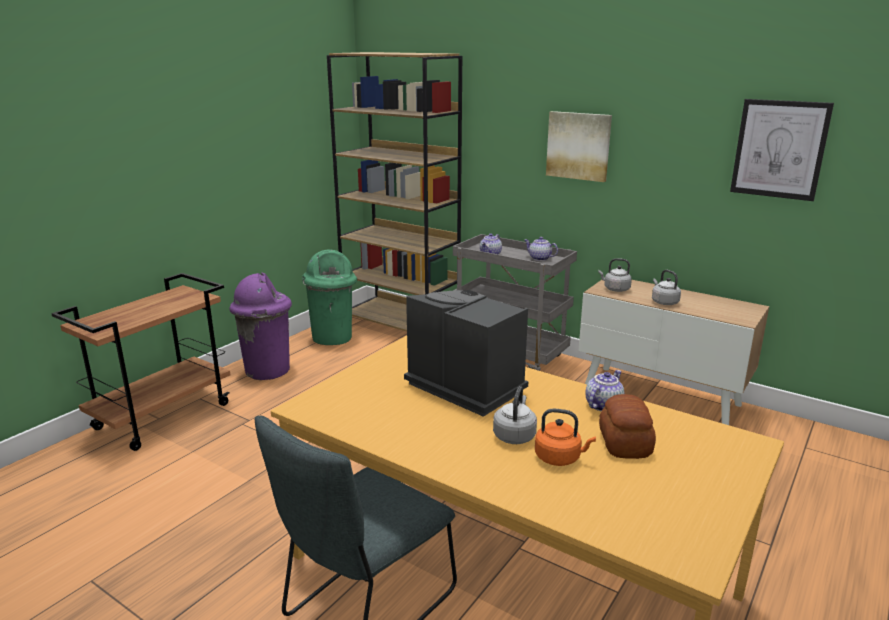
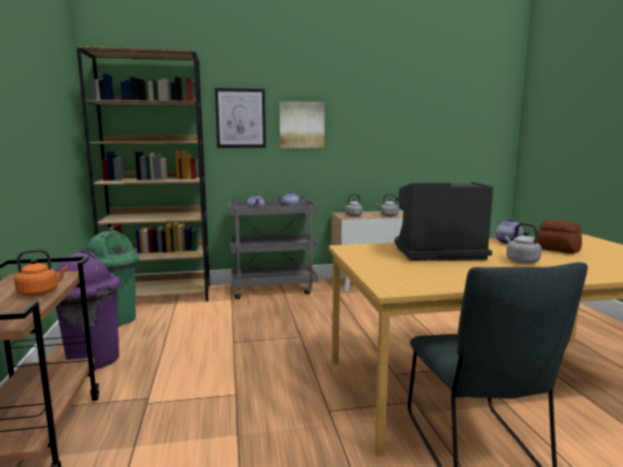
camera: 45 degrees left, 10 degrees down
(560, 458) = (561, 261): orange kettle -> orange kettle (40, 292)
(779, 149) = (423, 117): picture -> picture (240, 118)

